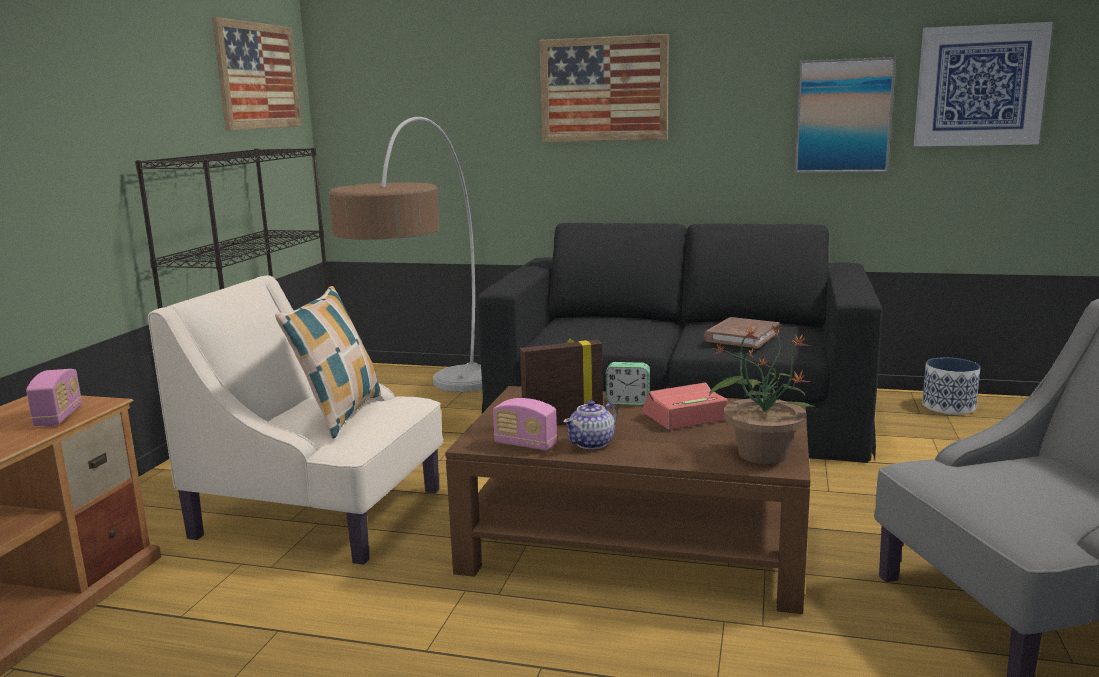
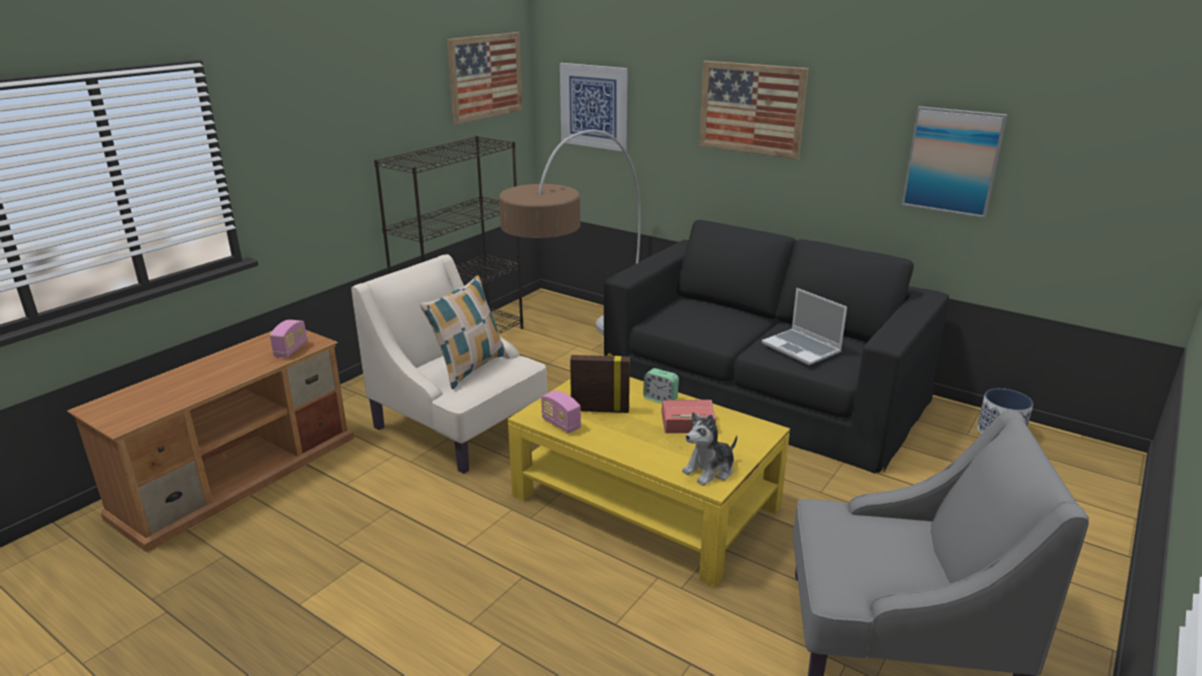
camera: 20 degrees right, 10 degrees up
(592, 443) = (604, 433): teapot -> none
(637, 542) = (646, 501): brown coffee table -> yellow coffee table
(741, 336) = (802, 348): brown book -> laptop
(761, 454) = (710, 470): potted plant -> plush toy
(980, 86) = (1085, 152): picture -> picture (594, 106)

